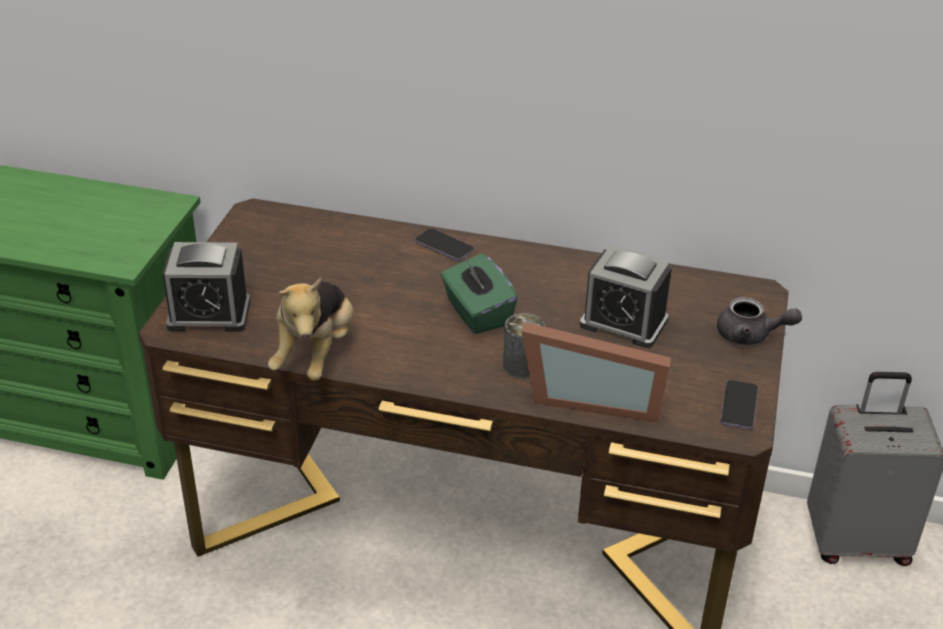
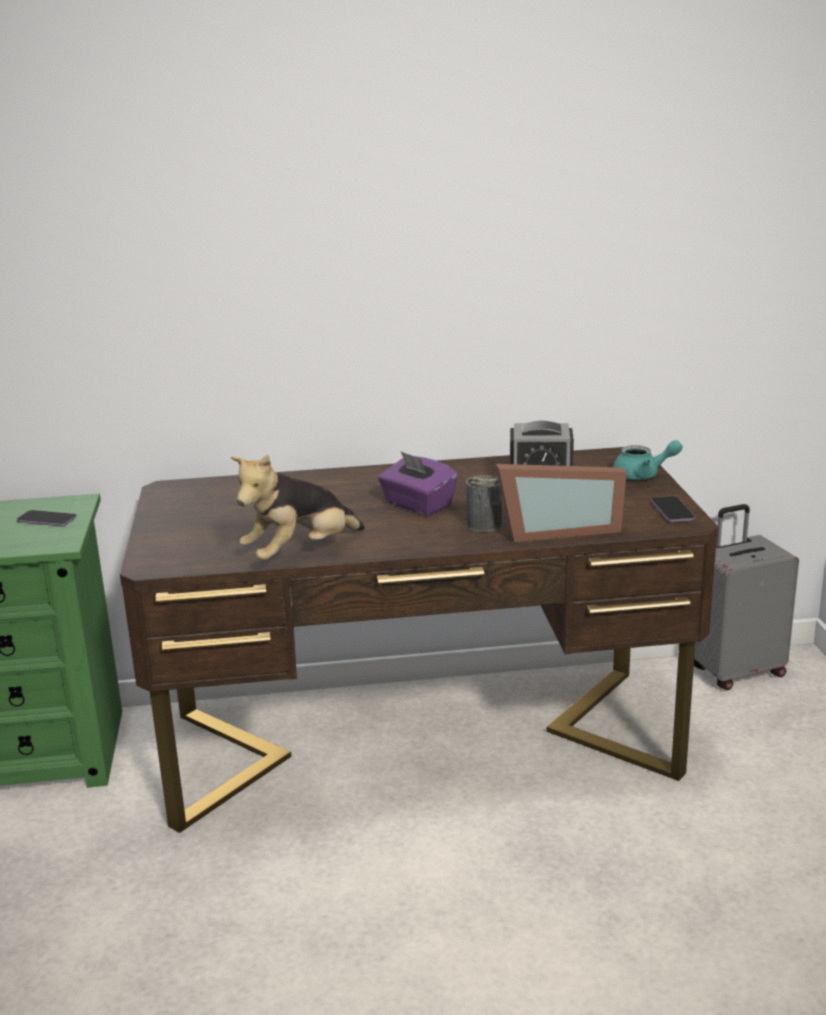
camera: 20 degrees left, 15 degrees down
(209, 314) = (179, 551): alarm clock -> none
(316, 353) = (300, 553): plush toy -> plush toy turned 60 degrees clockwise
(444, 246) = (354, 476): phone -> phone (47, 520)
(477, 313) = (417, 505): green tissue box -> purple tissue box
(751, 335) = (643, 475): grey teapot -> turquoise teapot

